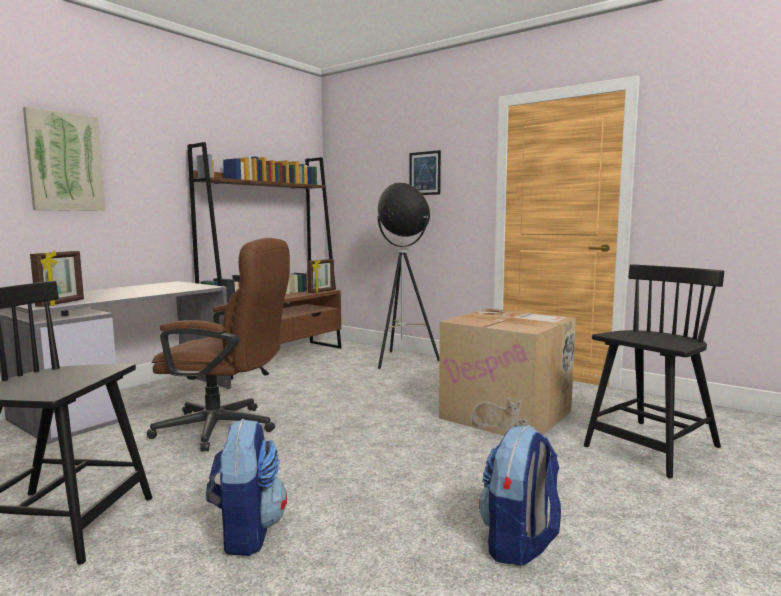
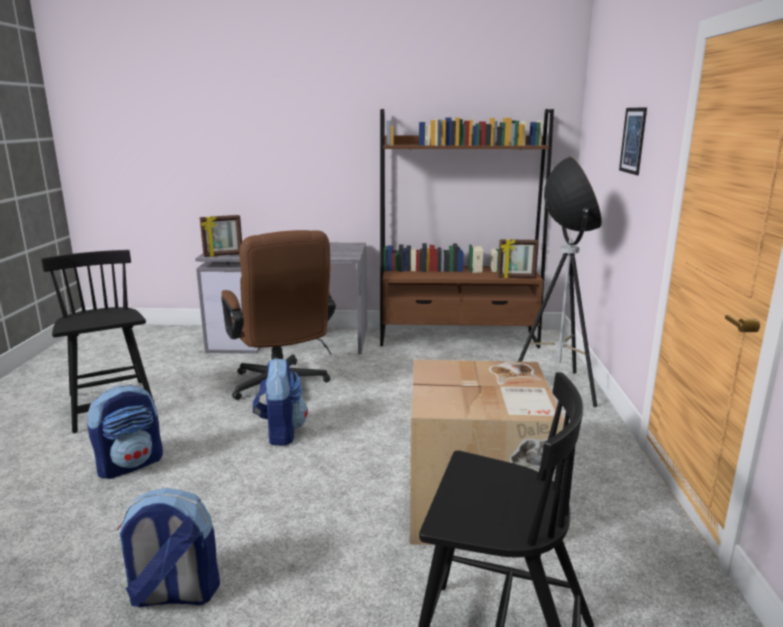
camera: 55 degrees right, 10 degrees up
(65, 162) = (272, 136): picture -> none
(312, 447) = (281, 432): none -> backpack

